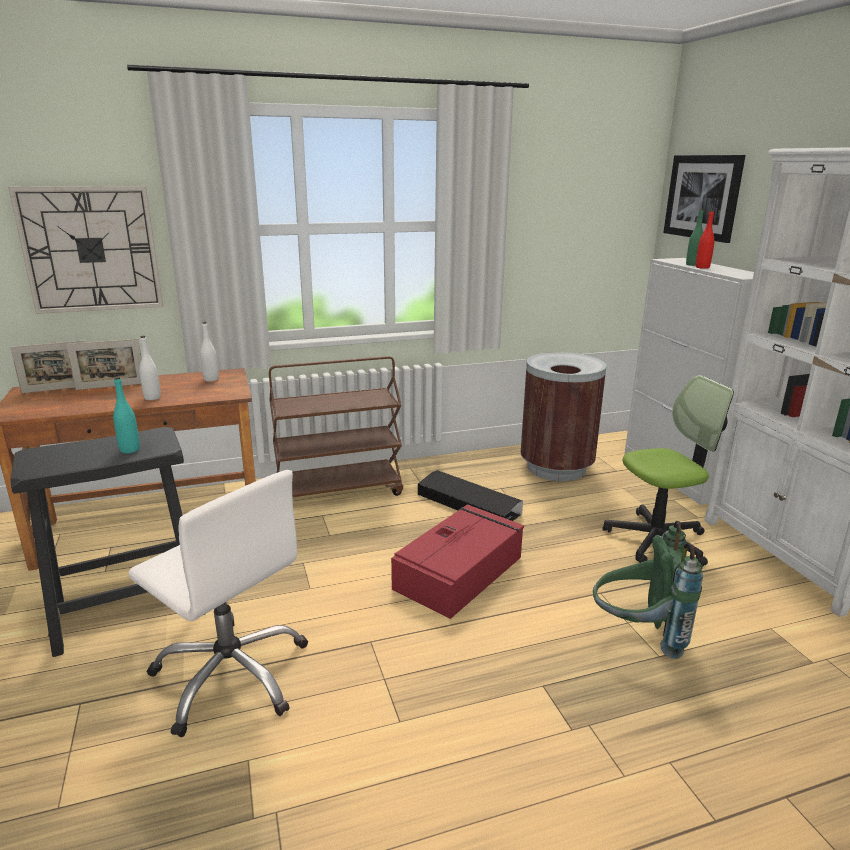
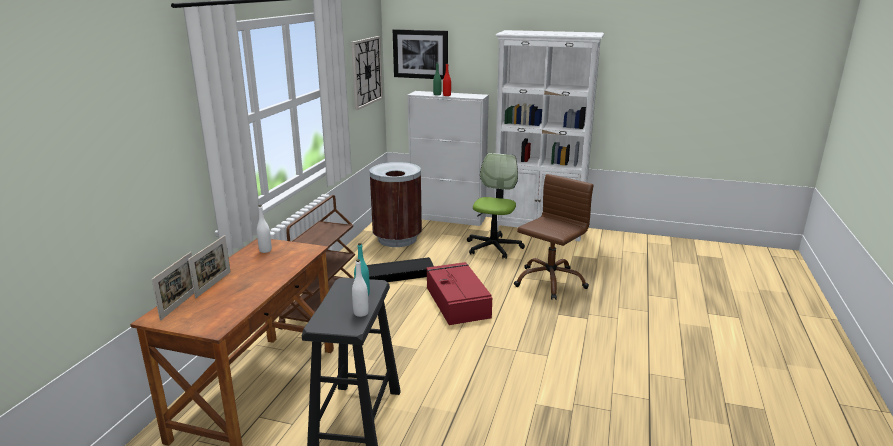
camera: 55 degrees left, 0 degrees up
(91, 249) = (142, 172): wall clock -> wall clock (366, 72)
(152, 398) = (272, 274): white bottle -> white bottle (361, 313)
(232, 674) = (467, 394): white office chair -> none
(637, 635) = (549, 281): green backpack -> brown office chair

